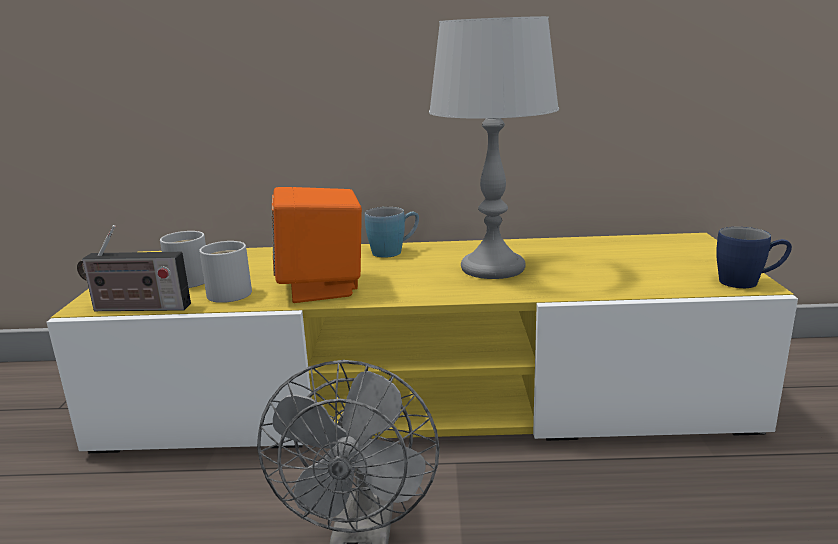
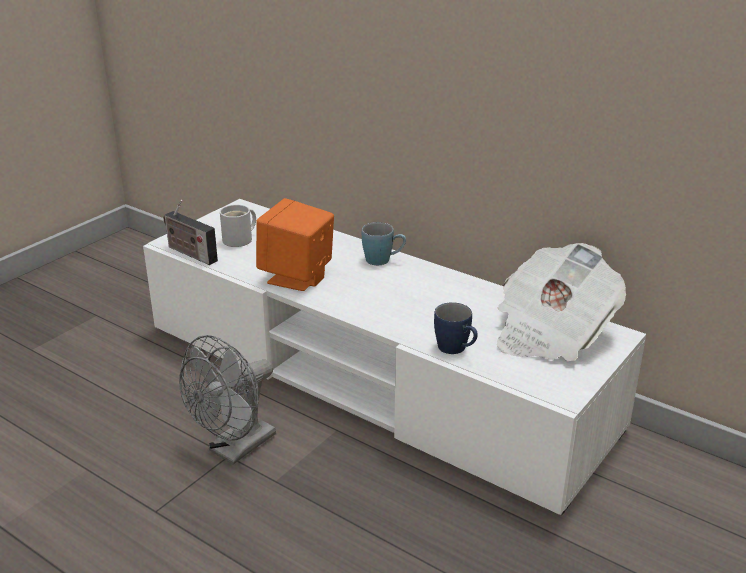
camera: 35 degrees right, 10 degrees up
(232, 292) = (247, 260): white mug -> none
(423, 396) = (373, 377): yellow tv stand -> white tv stand
(491, 268) = (419, 302): grey table lamp -> none
(643, 252) = (550, 332): none -> newspaper
(748, 282) = (565, 391): blue mug -> blue mug (456, 349)

